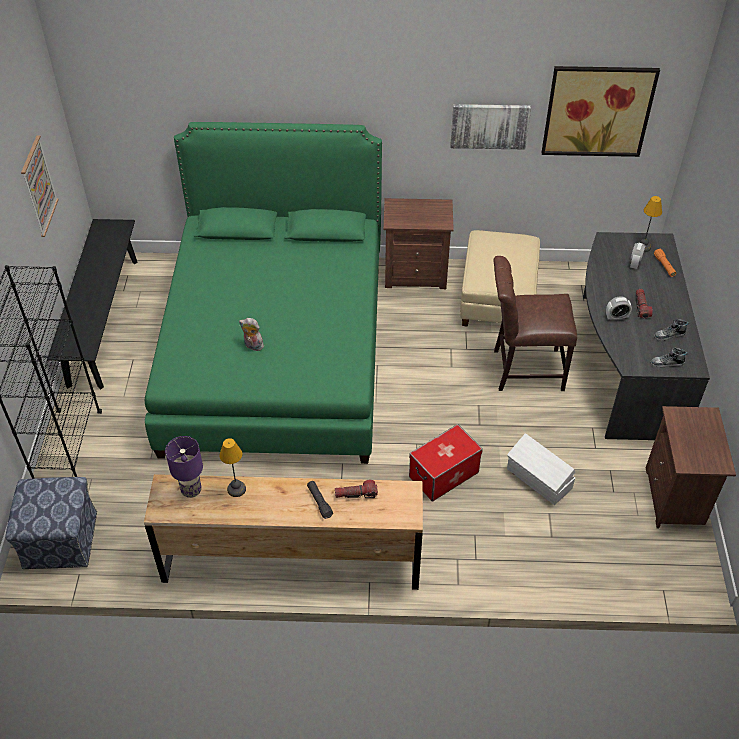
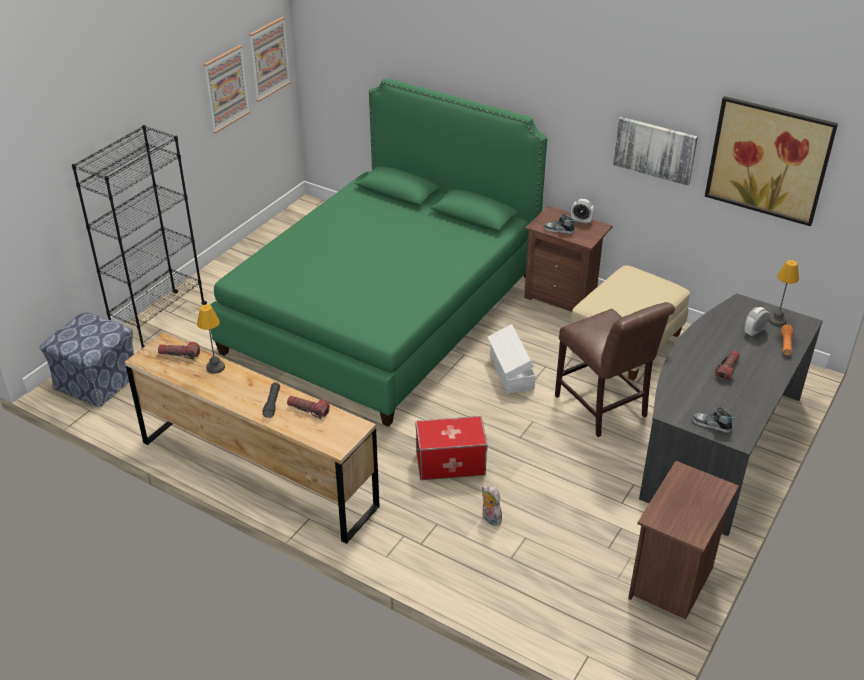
camera: 30 degrees right, 10 degrees down
(55, 135) = (269, 59): none -> picture
(103, 320) = (264, 242): black bench -> none
(191, 491) = (179, 354): purple table lamp -> flashlight
(252, 346) = (331, 277): plush toy -> plush toy (490, 518)
(523, 369) = (603, 409): brown chair -> brown chair turned 150 degrees counterclockwise
(539, 479) = (539, 505): white storage box -> white storage box (511, 373)
(616, 317) = (691, 368): alarm clock -> alarm clock (581, 221)
(669, 335) = (736, 403): shoe -> shoe (558, 230)

